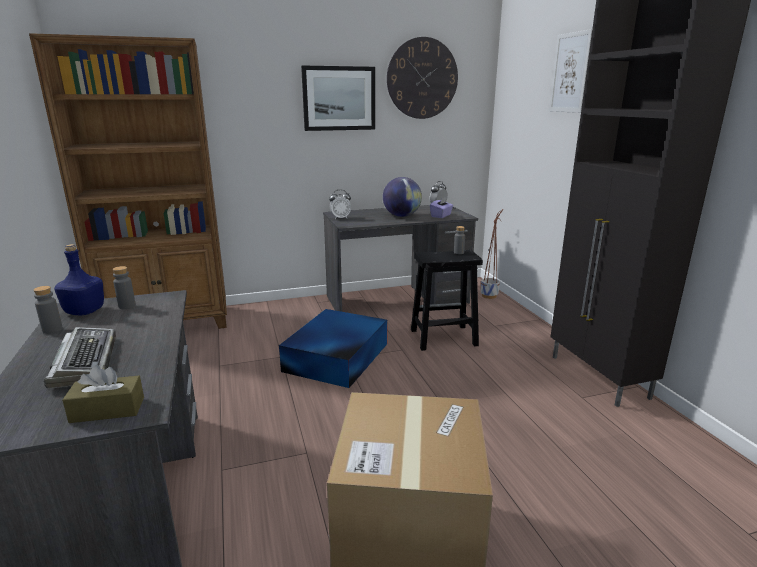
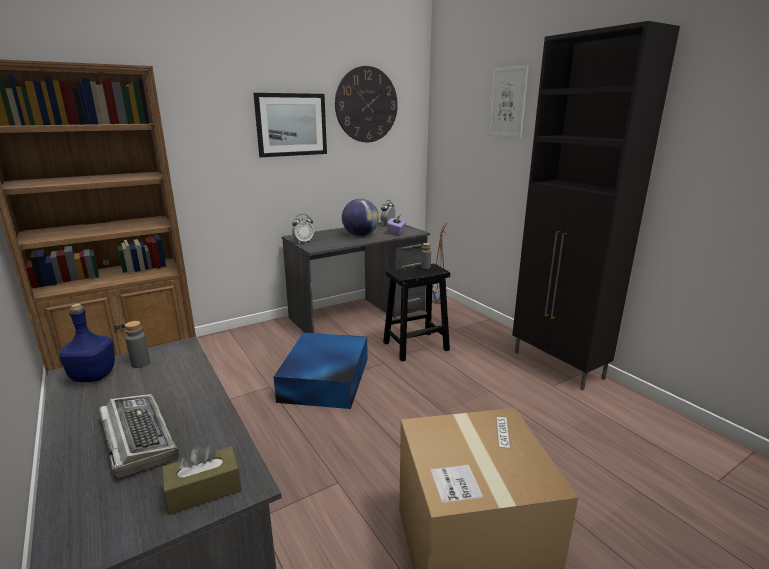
camera: 15 degrees left, 0 degrees up
(52, 330) = (68, 404): grey bottle -> none

